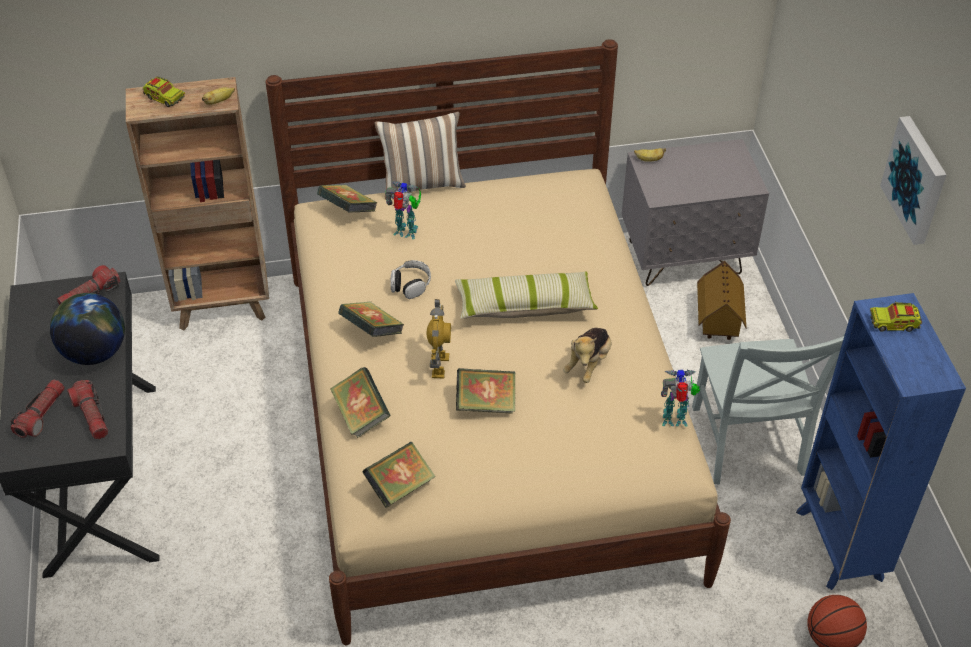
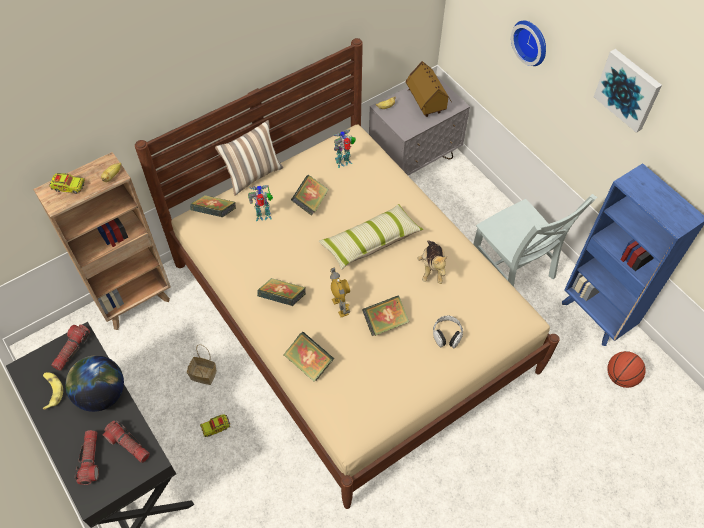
camera: 25 degrees left, 10 degrees up
(43, 329) = (52, 391): none -> banana
(257, 419) = (204, 374): none -> basket
(400, 487) = (363, 405): book -> book (310, 202)
(410, 285) = (288, 254): headphones -> headphones (447, 335)
(675, 420) = (504, 287): toy robot -> toy robot (344, 162)
(717, 322) = (455, 196): toy house -> toy house (426, 104)
(838, 100) = (532, 41): none -> wall clock
(894, 323) = (644, 189): toy truck -> toy truck (216, 427)

